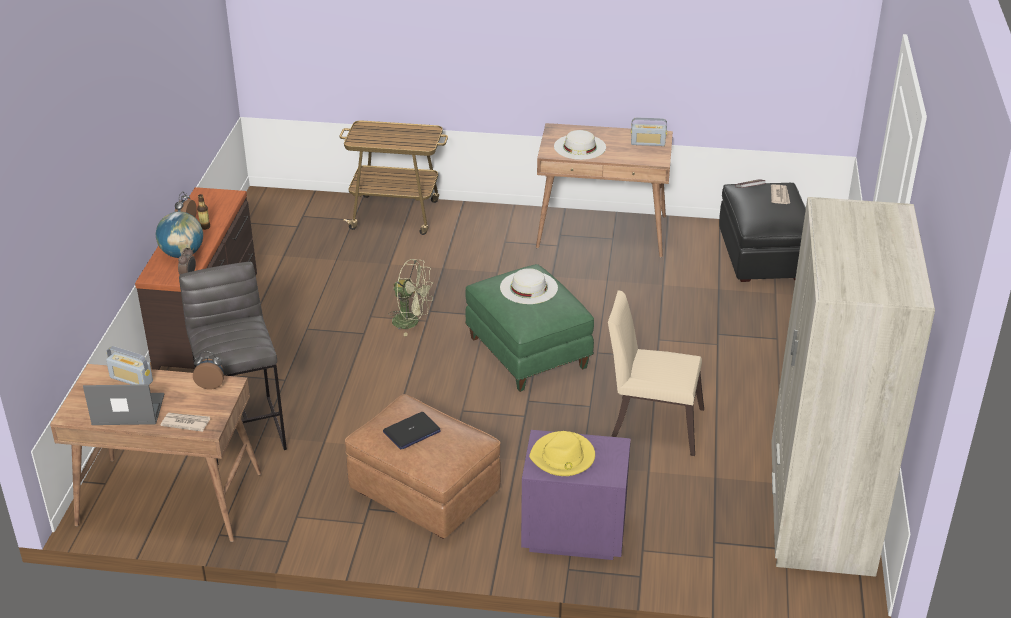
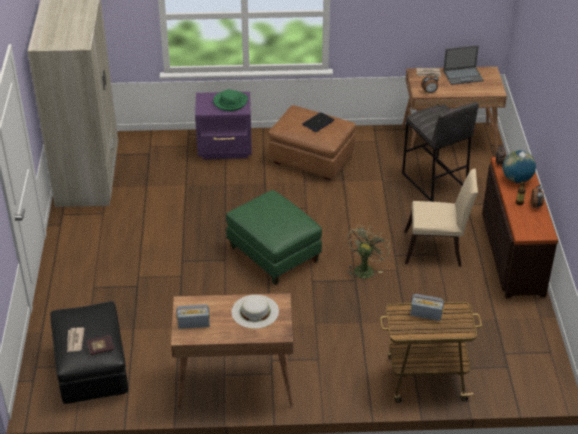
camera: 170 degrees right, 5 degrees up
(131, 379) = (474, 90): radio -> radio (426, 315)
(411, 322) = (364, 268): green fan -> green fan turned 105 degrees clockwise
(528, 287) = (274, 219): white hat -> none
(563, 457) = (230, 102): yellow hat -> green hat
(650, 423) = (185, 213): beige chair -> beige chair (437, 249)

